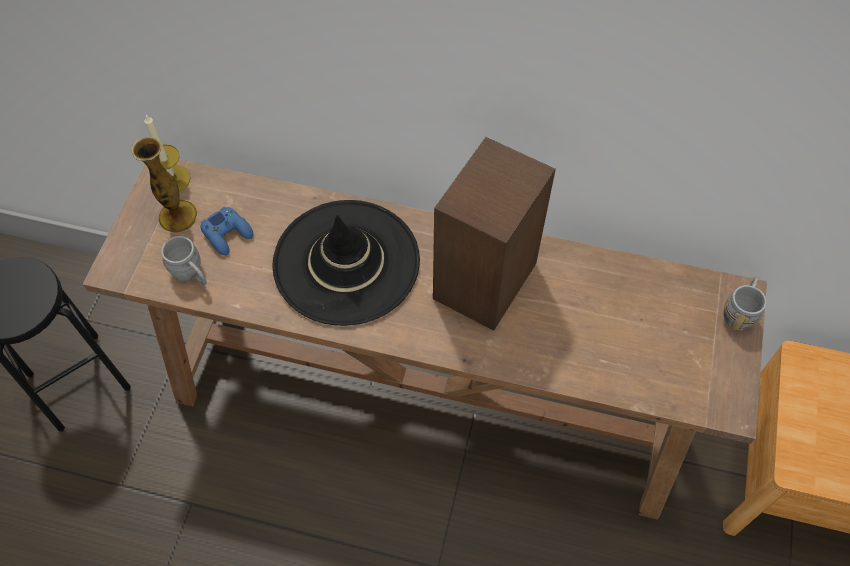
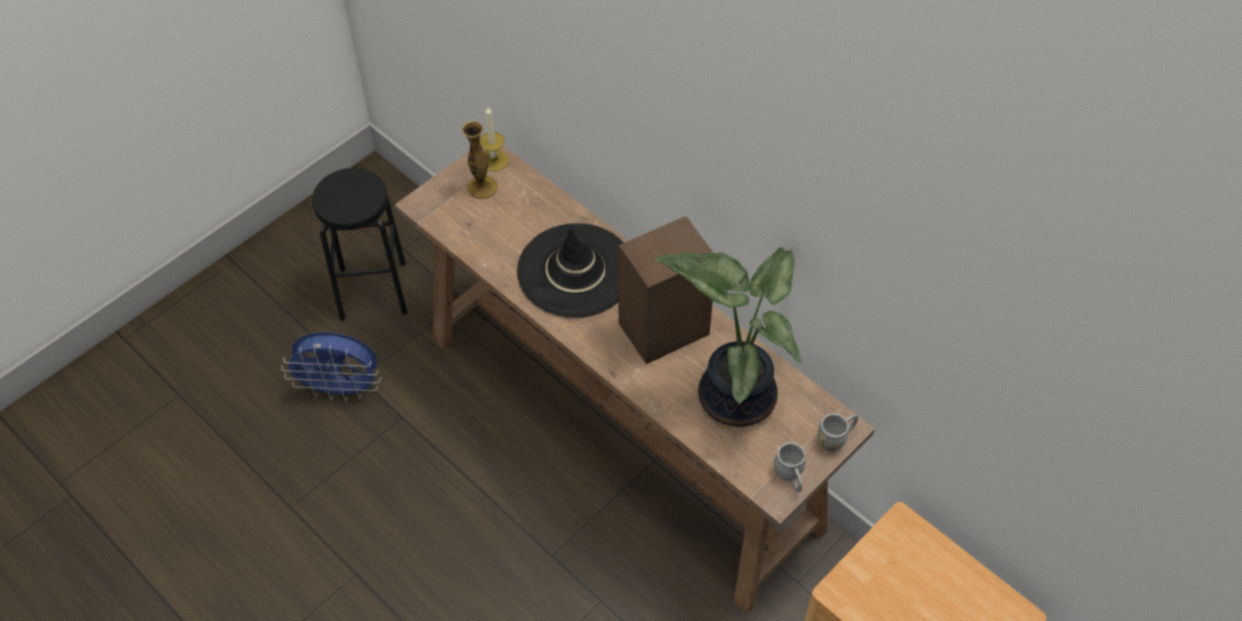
camera: 30 degrees right, 5 degrees down
(105, 508) = (341, 389): none -> blue fan
(191, 274) = (467, 231): grey mug -> grey mug (790, 477)
(228, 234) = (508, 215): blue game controller -> none
(606, 316) = (734, 393): none -> potted plant

